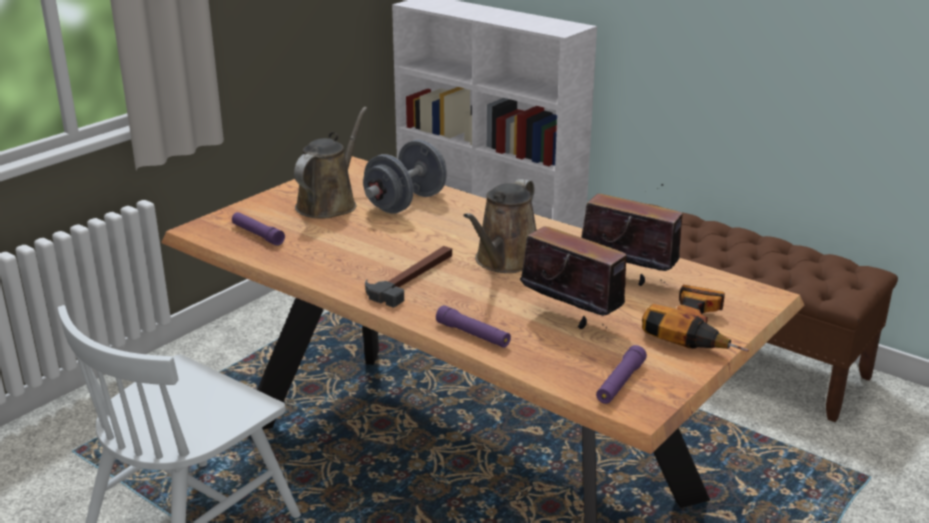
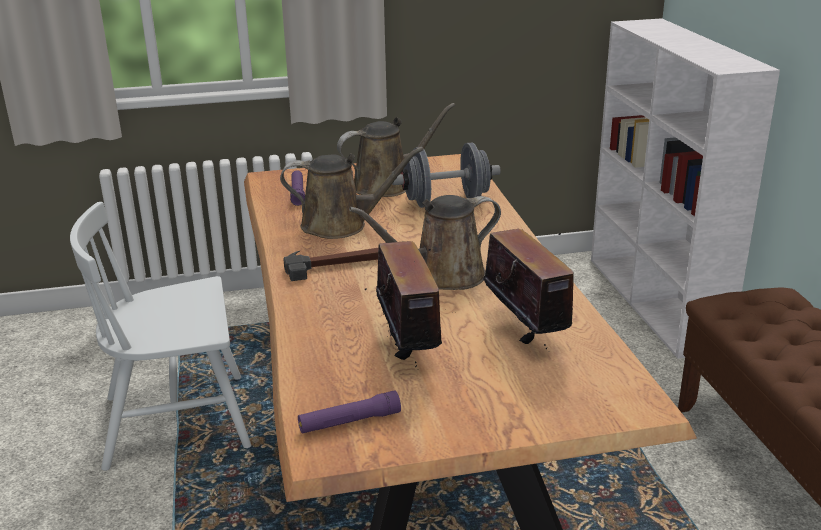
camera: 40 degrees right, 0 degrees up
(351, 249) = (341, 225): none -> brown watering can
(473, 335) = (308, 327): purple flashlight -> none
(699, 331) = (507, 409): power drill -> none

